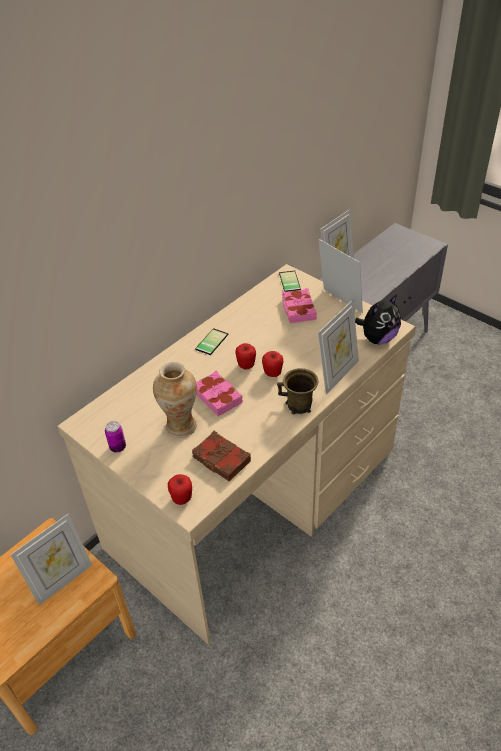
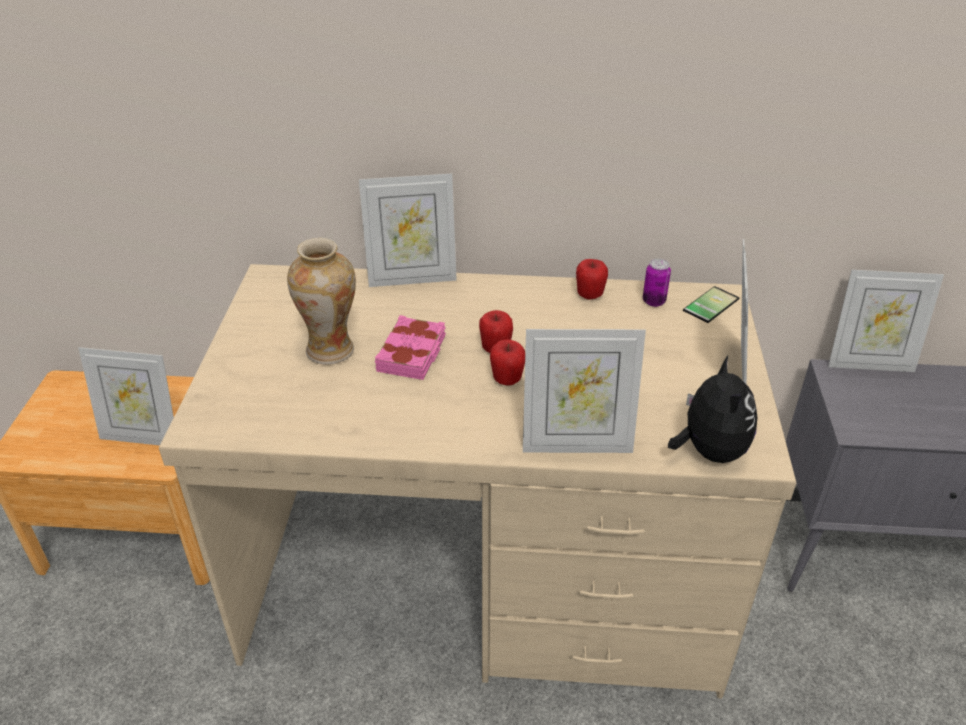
camera: 50 degrees right, 5 degrees down
(118, 447) = (253, 321): can -> can (653, 301)
(154, 366) = (412, 278): none -> picture frame
(182, 499) = (209, 412): apple -> apple (589, 295)
(210, 341) = (505, 297): phone -> none
(221, 460) = (302, 413): brown book -> none
(298, 309) = (664, 340): pink book -> none
(299, 405) = (472, 436): brown mug -> none
(378, 338) = (709, 450): plush toy -> plush toy turned 105 degrees counterclockwise

